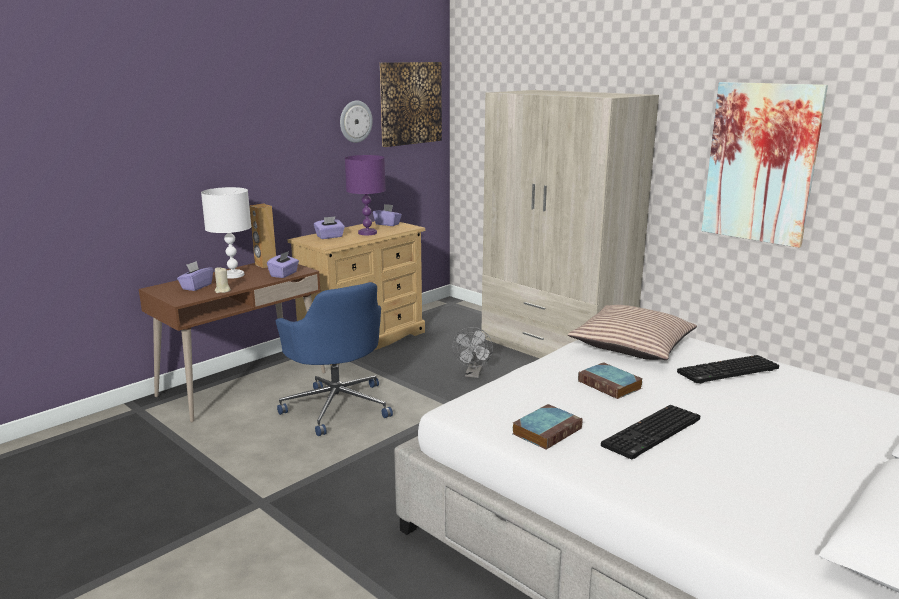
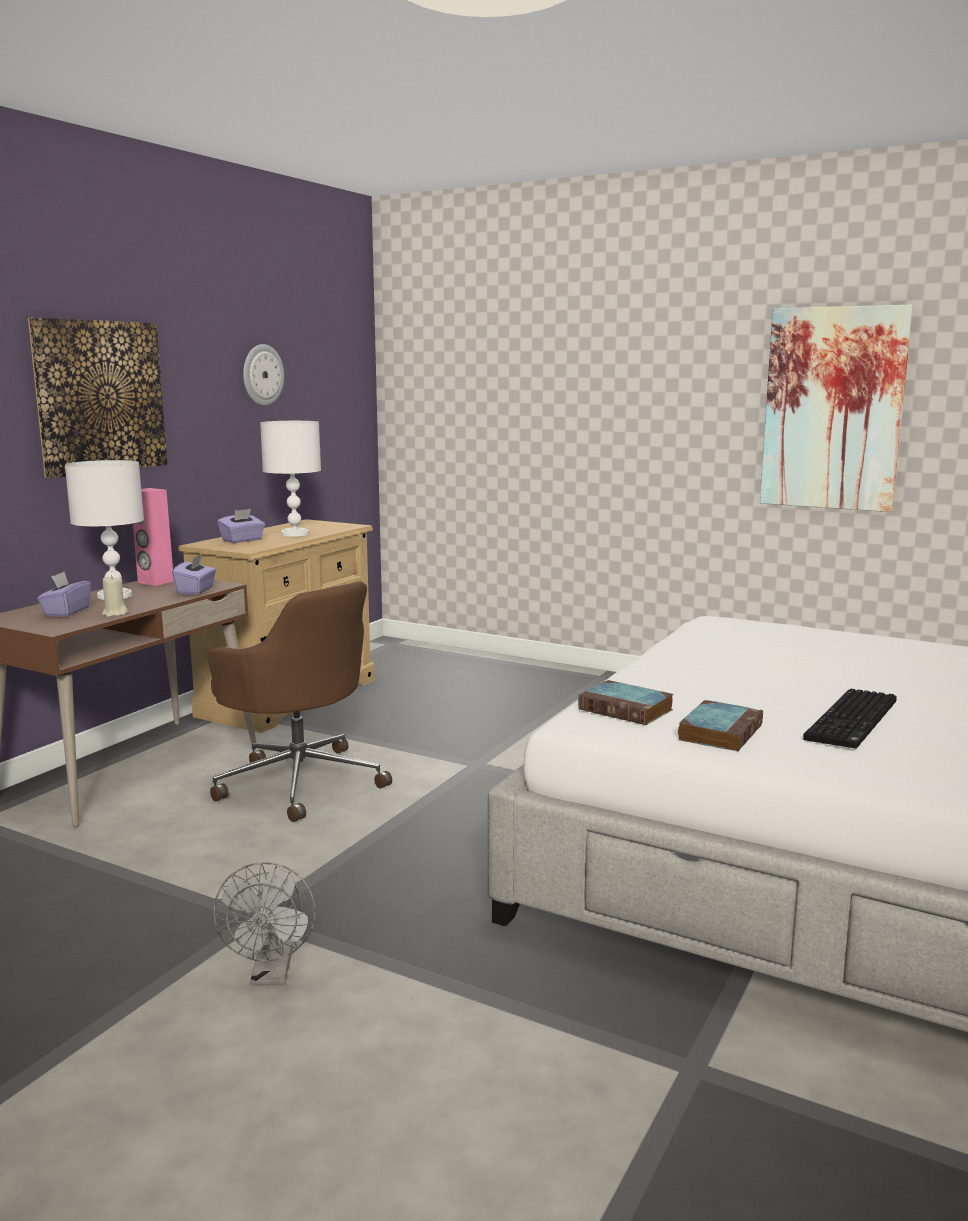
camera: 15 degrees left, 5 degrees down
(265, 265) = (155, 582): brown speaker -> pink speaker
(337, 406) = (300, 781): blue office chair -> brown office chair
(367, 233) = (294, 534): purple table lamp -> white table lamp
(387, 224) = (314, 524): purple tissue box -> none
(410, 103) = (329, 354): picture -> picture (100, 396)
(473, 374) = (475, 724): grey fan -> grey fan (271, 975)
(556, 347) = (567, 683): beige wardrobe -> none
(611, 385) = (754, 679): book -> book (627, 709)
(632, 345) = (741, 637): pillow -> none
(728, 371) = (882, 653): keyboard -> none

